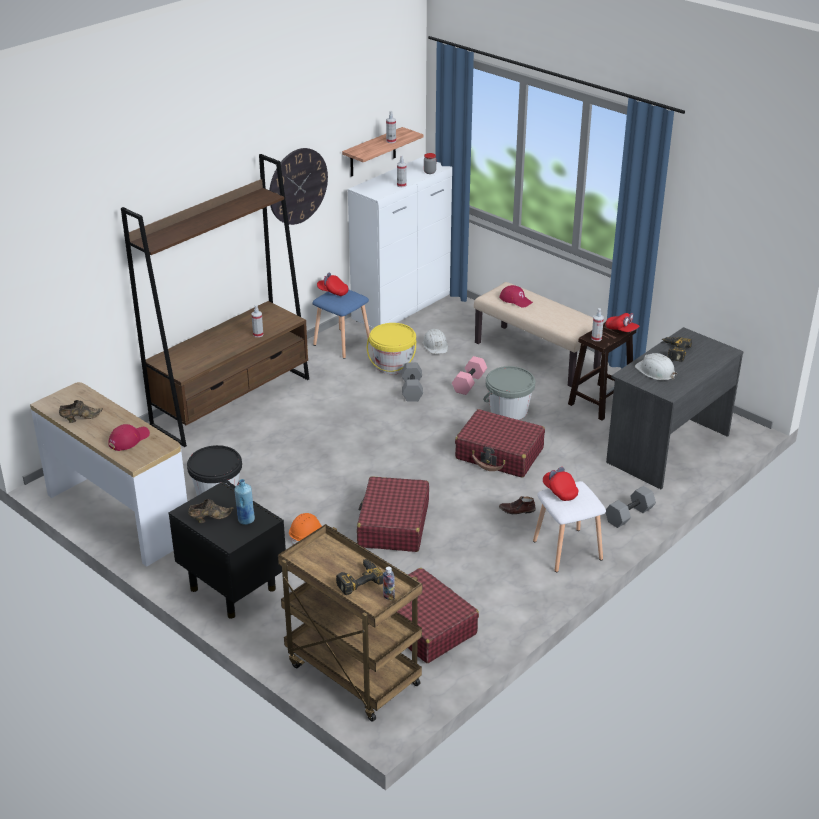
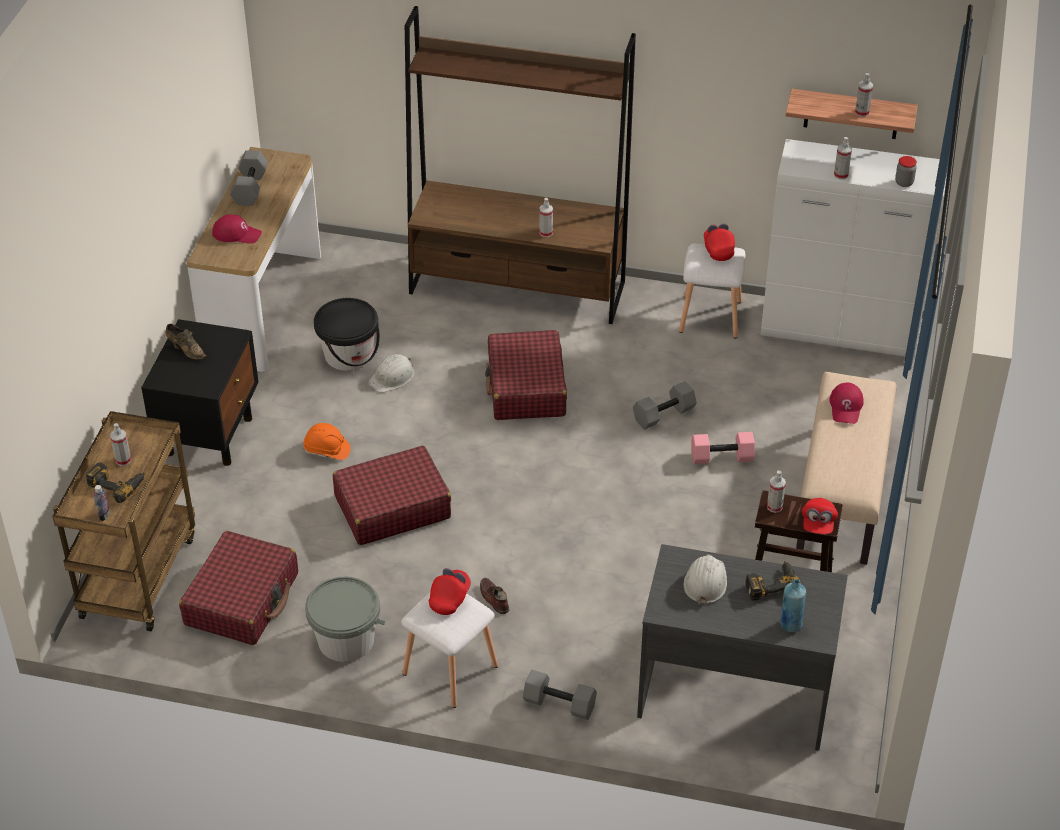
camera: 60 degrees right, 10 degrees up
(80, 418) = (249, 188): brown shoe -> grey dumbbell
(246, 520) = (199, 374): blue bottle -> blue bottle (790, 624)
(298, 186) = (704, 98): wall clock -> none
(333, 569) = (123, 460): none -> spray bottle
(342, 343) = (709, 317): blue stool -> white stool
(392, 365) = (702, 377): yellow bucket -> none
(435, 345) = (779, 395): white hard hat -> white hard hat (392, 377)
(499, 454) = (593, 542): red suitcase -> red suitcase (526, 387)
(508, 410) = (692, 515): grey bucket -> grey bucket (346, 640)

